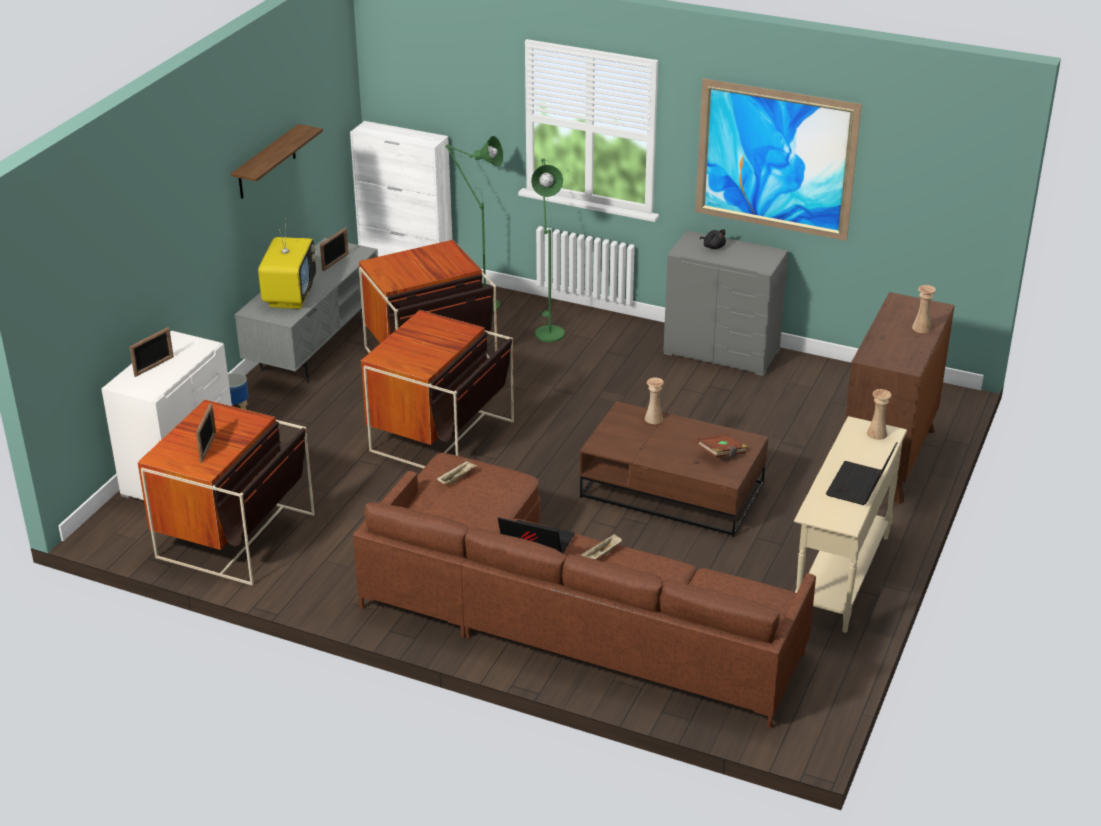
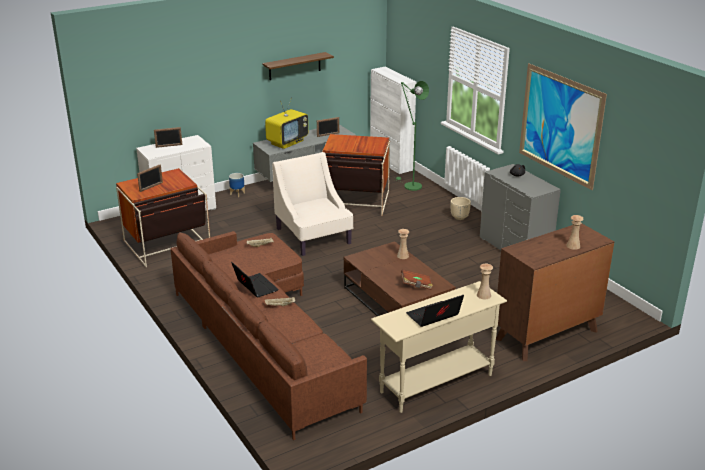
camera: 35 degrees right, 5 degrees down
(441, 436) = (313, 236): side table -> beige armchair
(548, 331) = (430, 207): green floor lamp -> none
(604, 333) = (459, 217): none -> beige planter

